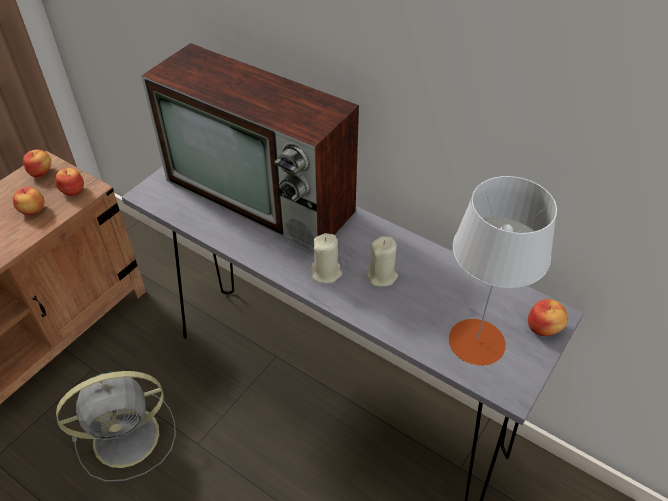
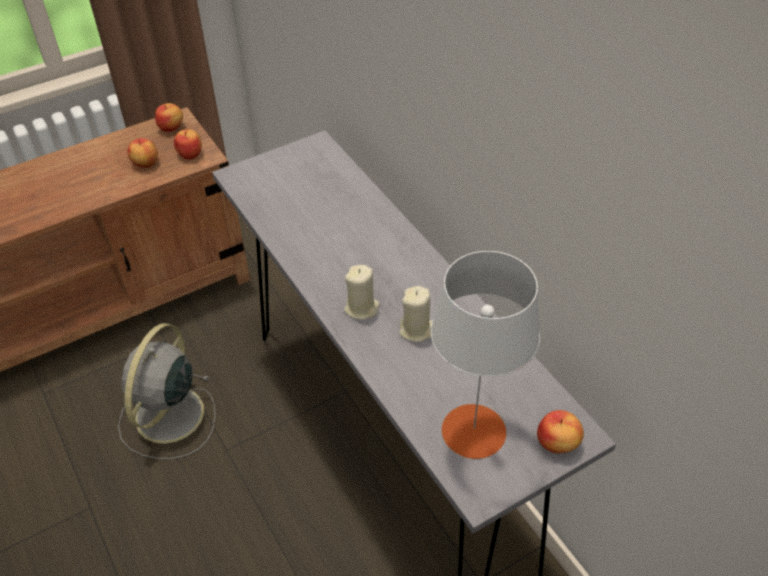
camera: 25 degrees right, 0 degrees up
(129, 436) = (168, 417): grey fan -> grey fan turned 105 degrees clockwise
(263, 196) = (345, 210): television -> none

